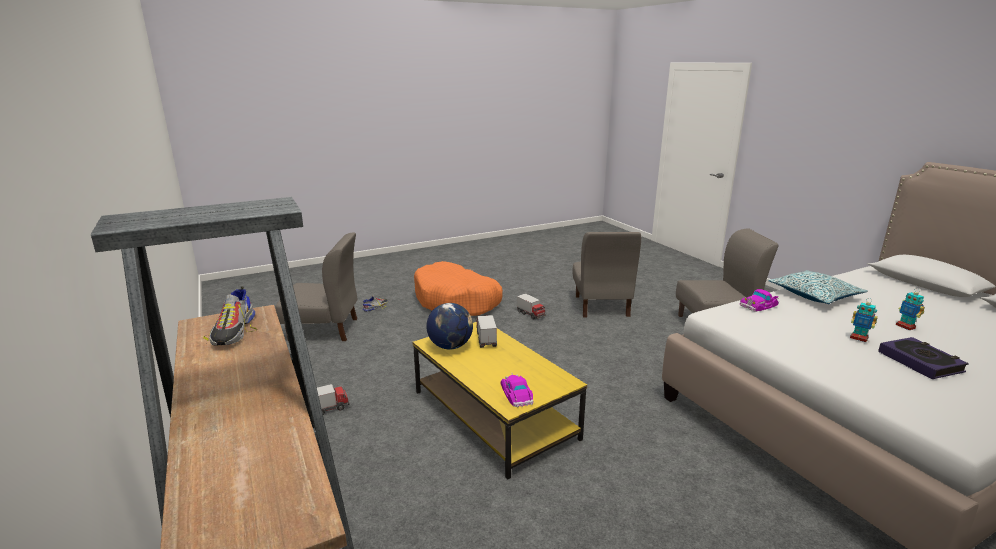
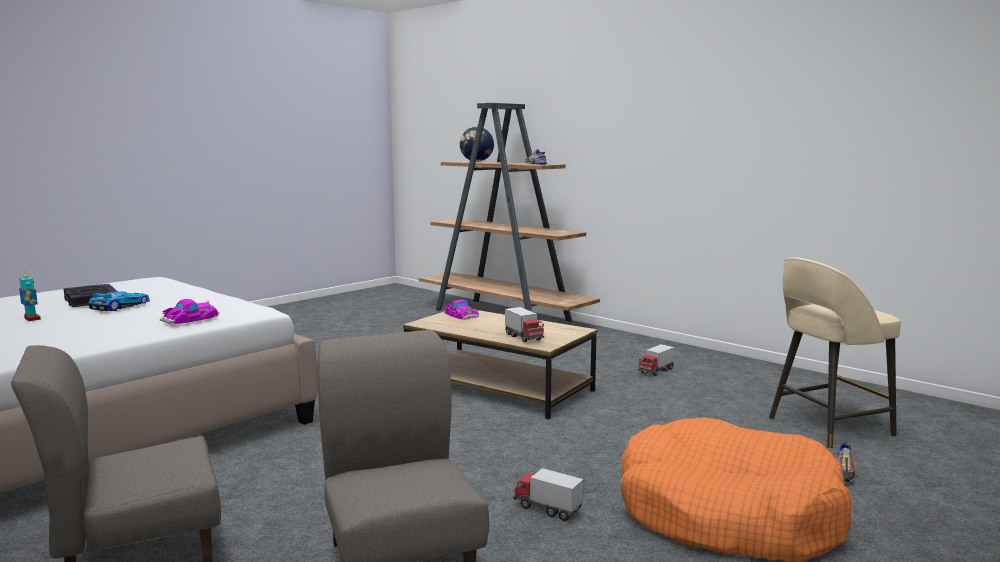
camera: 160 degrees right, 10 degrees down
(324, 329) = (827, 427): grey chair -> beige stool
(450, 346) = (553, 330): globe -> globe (476, 161)
(495, 415) = (497, 387): yellow coffee table -> brown coffee table
(814, 295) = (78, 339): pillow -> none
(859, 338) = (119, 306): toy robot -> toy car

